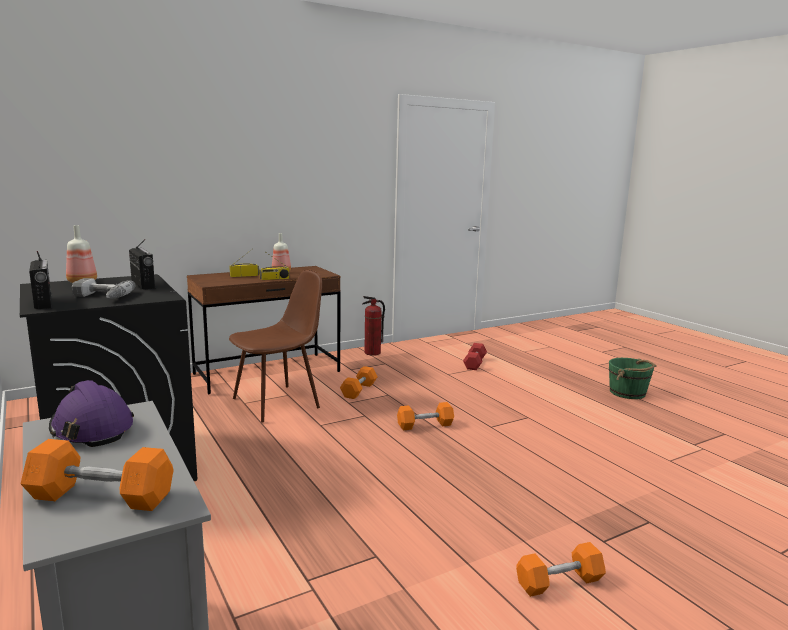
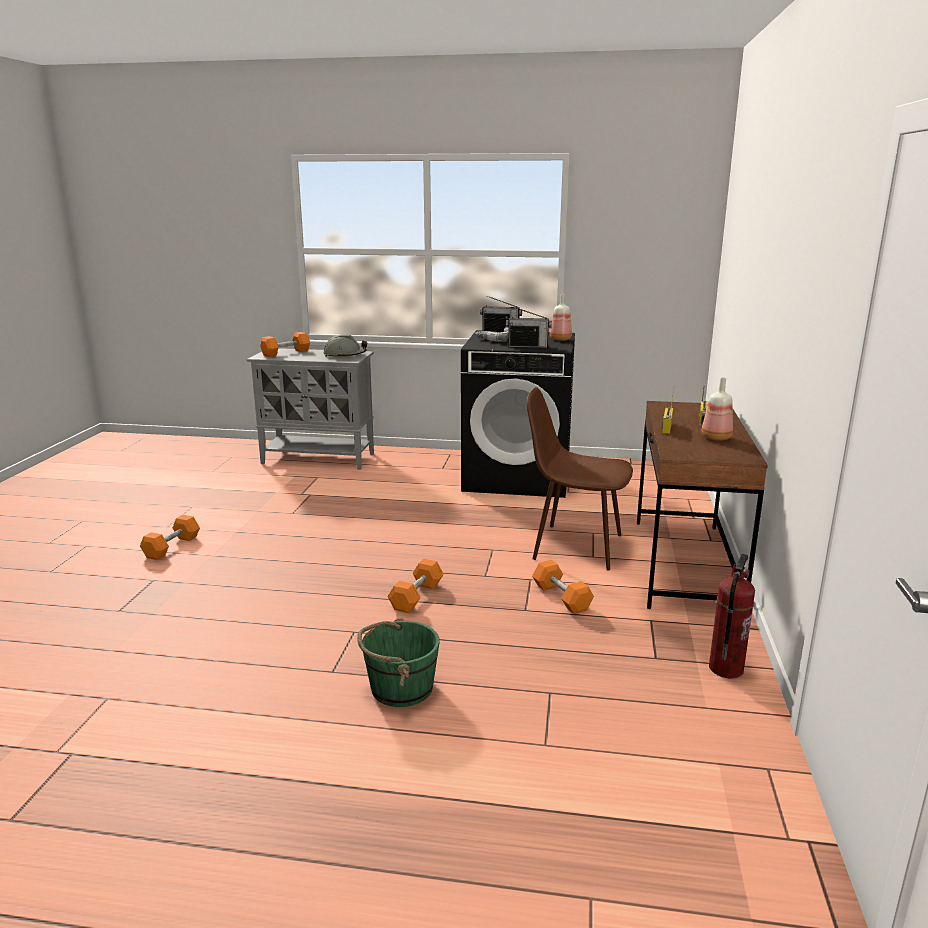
camera: 130 degrees right, 5 degrees up
(92, 428) = (345, 355): purple hard hat -> grey hard hat
(278, 403) = (574, 546): brown chair -> brown chair turned 105 degrees clockwise
(474, 363) = (574, 754): red dumbbell -> none
(628, 393) = (227, 855): green bucket -> green bucket (400, 688)

